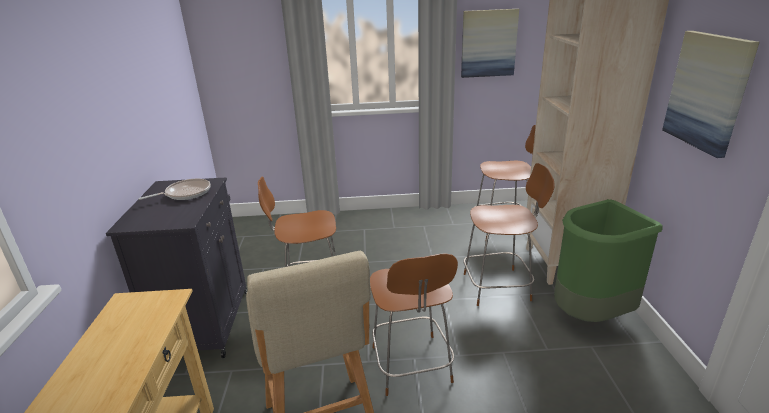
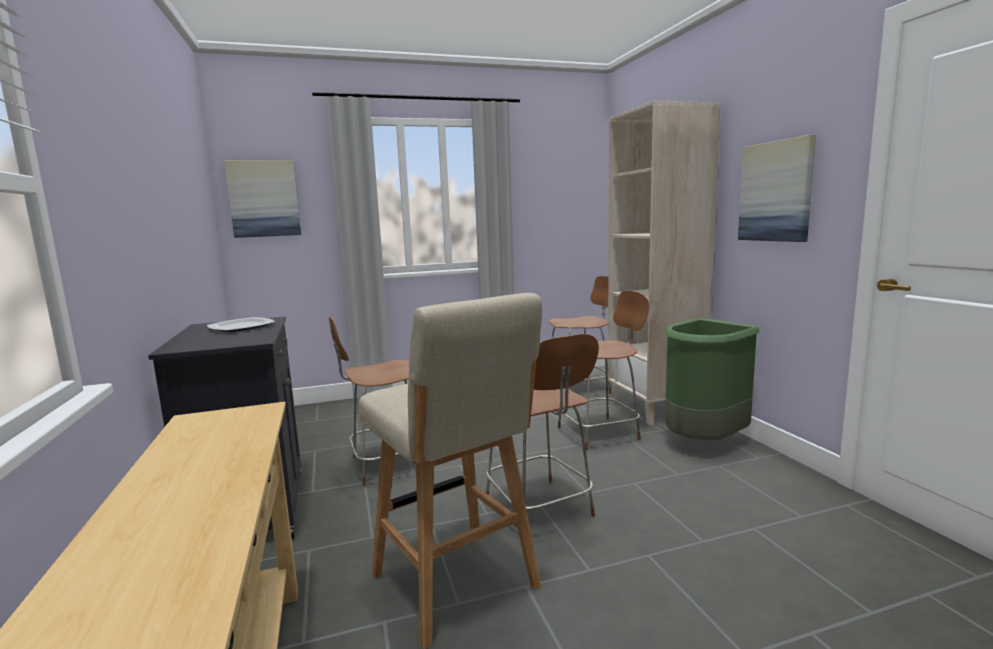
camera: 15 degrees left, 15 degrees down
(185, 193) = (240, 327): frying pan -> plate
(488, 43) = (541, 203): picture -> picture (264, 199)

